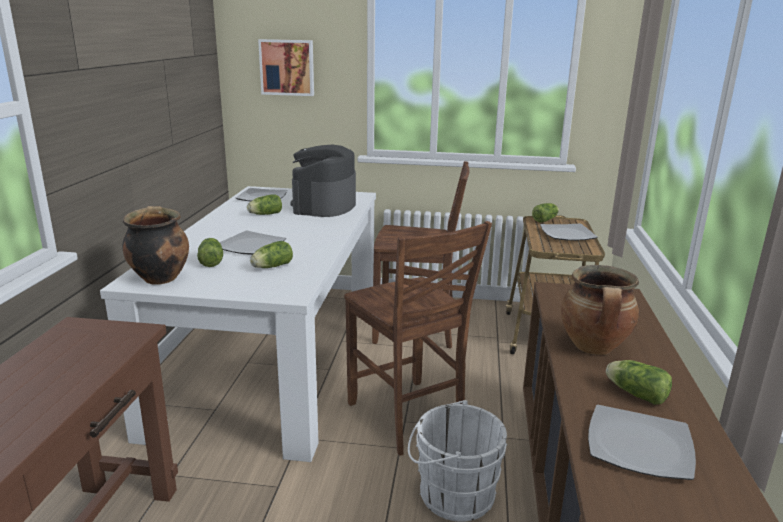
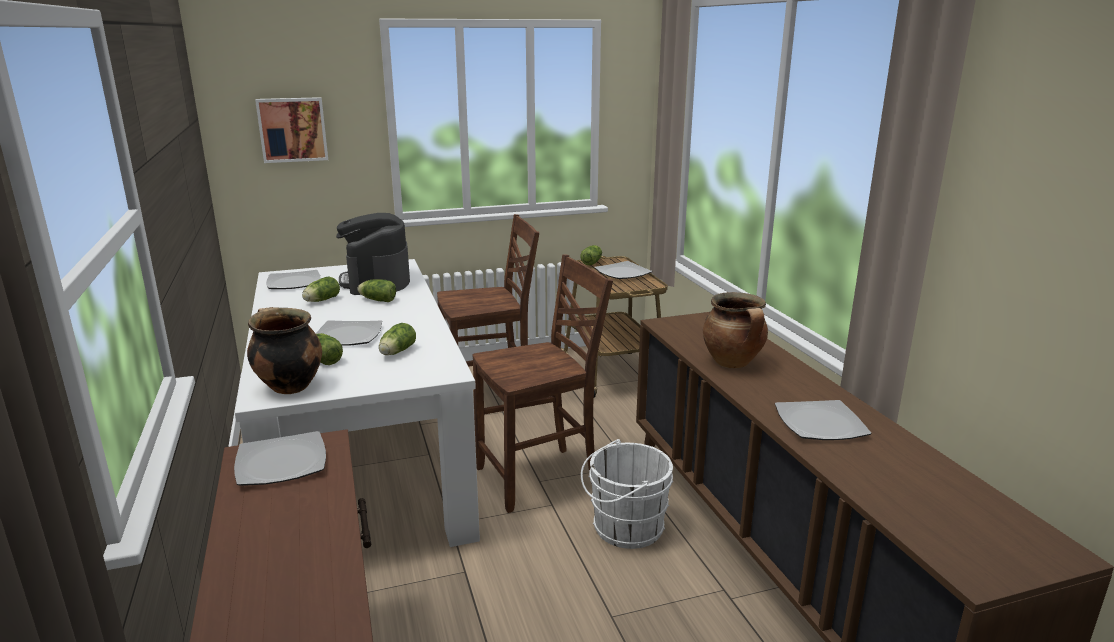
camera: 25 degrees left, 0 degrees up
(86, 340) = (282, 463): none -> plate
(407, 418) = (539, 477): brown chair -> brown chair turned 60 degrees counterclockwise
(634, 393) = (787, 389): lettuce -> lettuce (377, 300)

